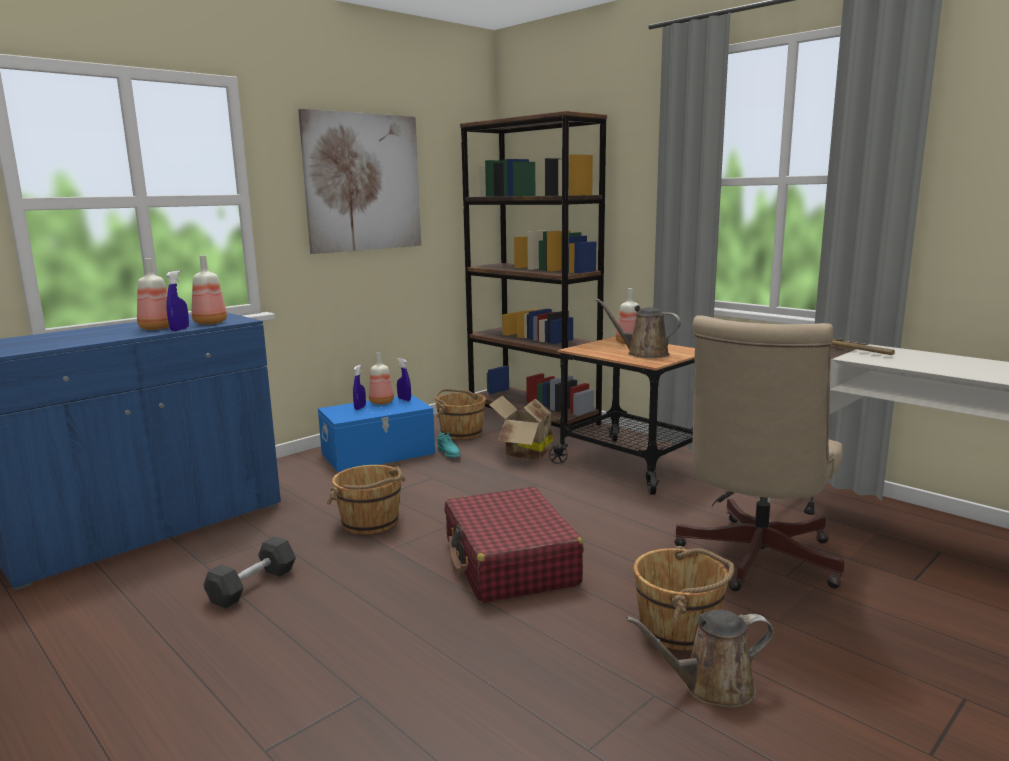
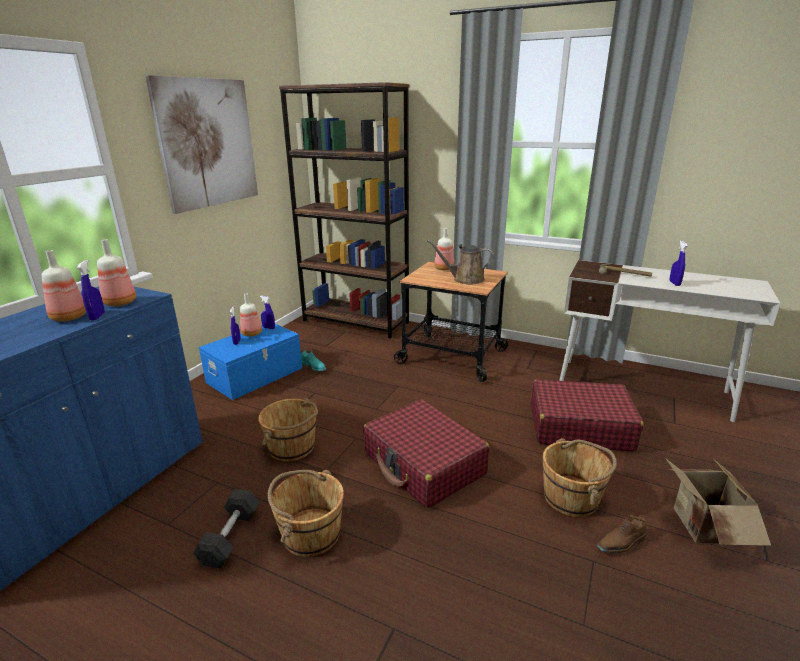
camera: 20 degrees left, 10 degrees up
(461, 433) = (310, 345): brown bucket -> brown bucket (310, 533)
(524, 453) = (370, 357): cardboard box -> cardboard box (702, 528)
(711, 687) = (621, 543): brown watering can -> brown shoe
(754, 560) = (579, 427): beige office chair -> red suitcase
(921, 364) = (674, 283): none -> blue spray bottle

